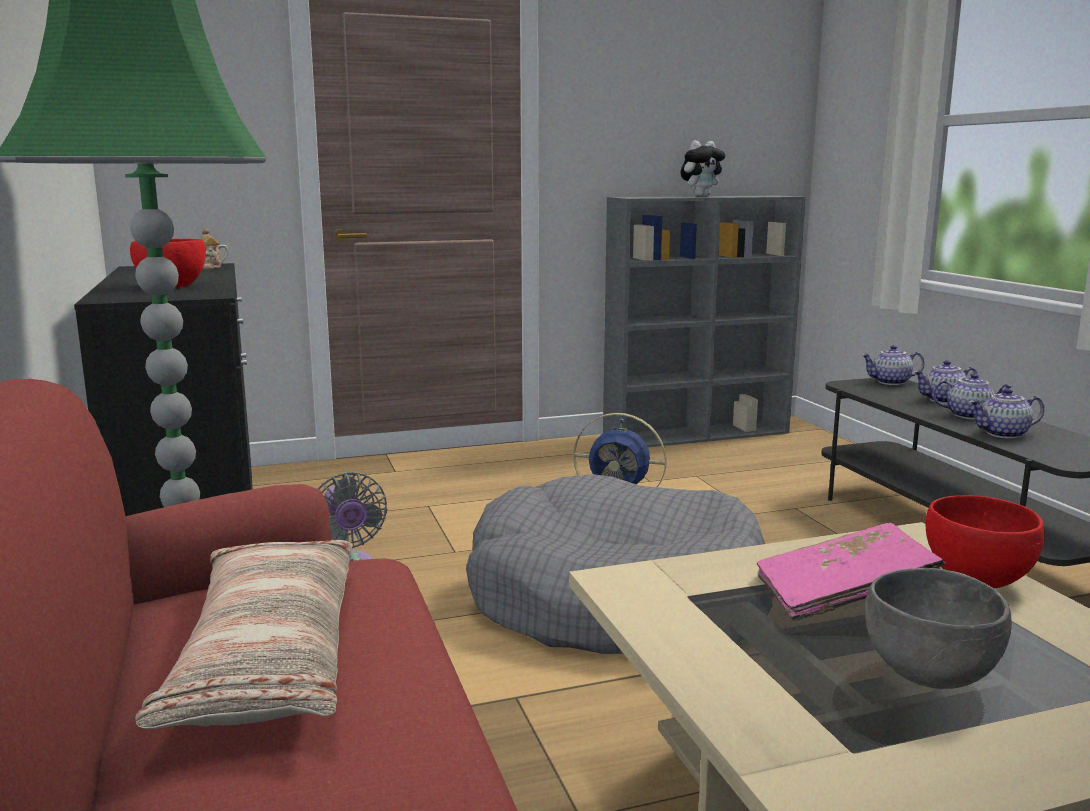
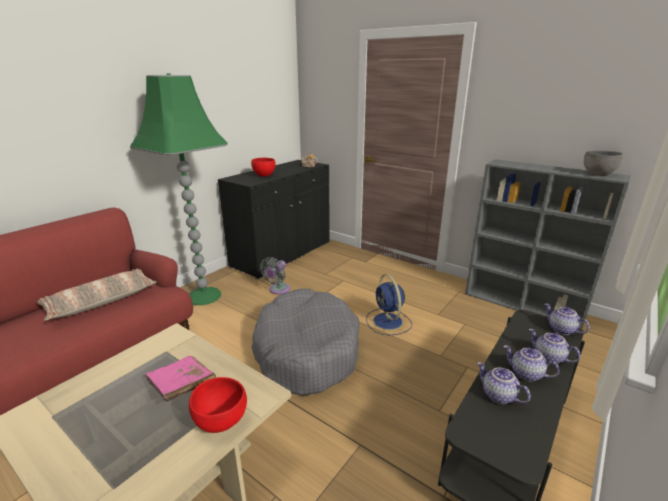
camera: 55 degrees right, 10 degrees up
(701, 196) = (555, 167): plush toy -> none
(928, 674) = (113, 423): grey bowl -> grey bowl (598, 174)
(969, 415) = (525, 374): teapot -> teapot turned 150 degrees clockwise

